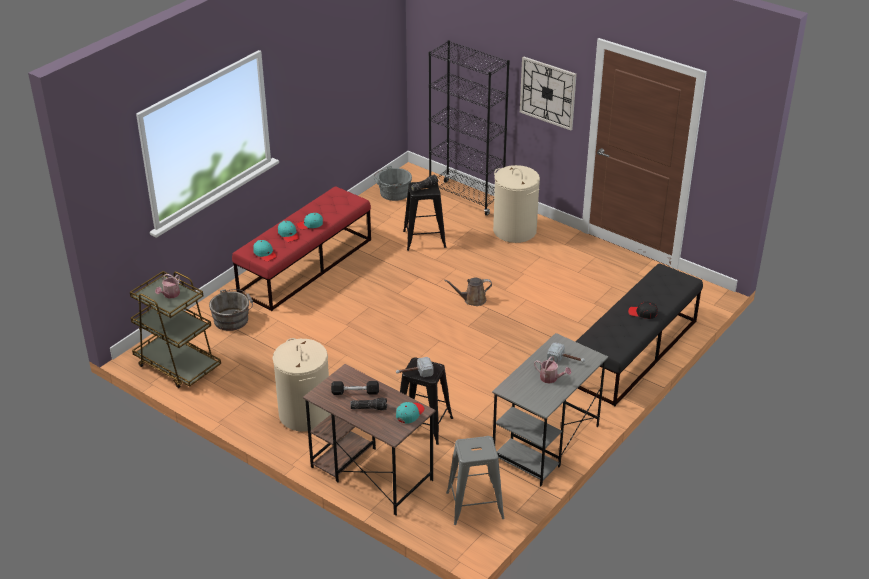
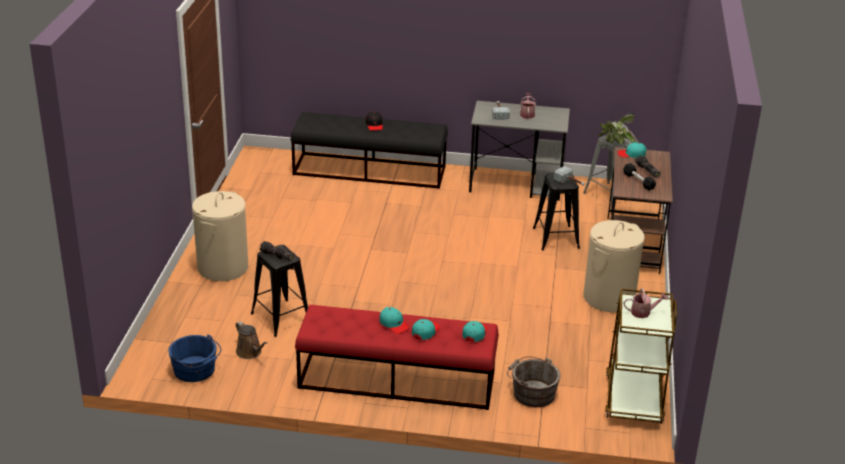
camera: 120 degrees left, 5 degrees down
(393, 193) = (196, 370): grey bucket -> blue bucket
(466, 198) = (174, 315): black bookcase -> none
(469, 443) = (615, 144): none -> potted plant
(472, 300) = (365, 260): brown watering can -> brown watering can (250, 352)
(548, 93) = (166, 115): wall clock -> none

